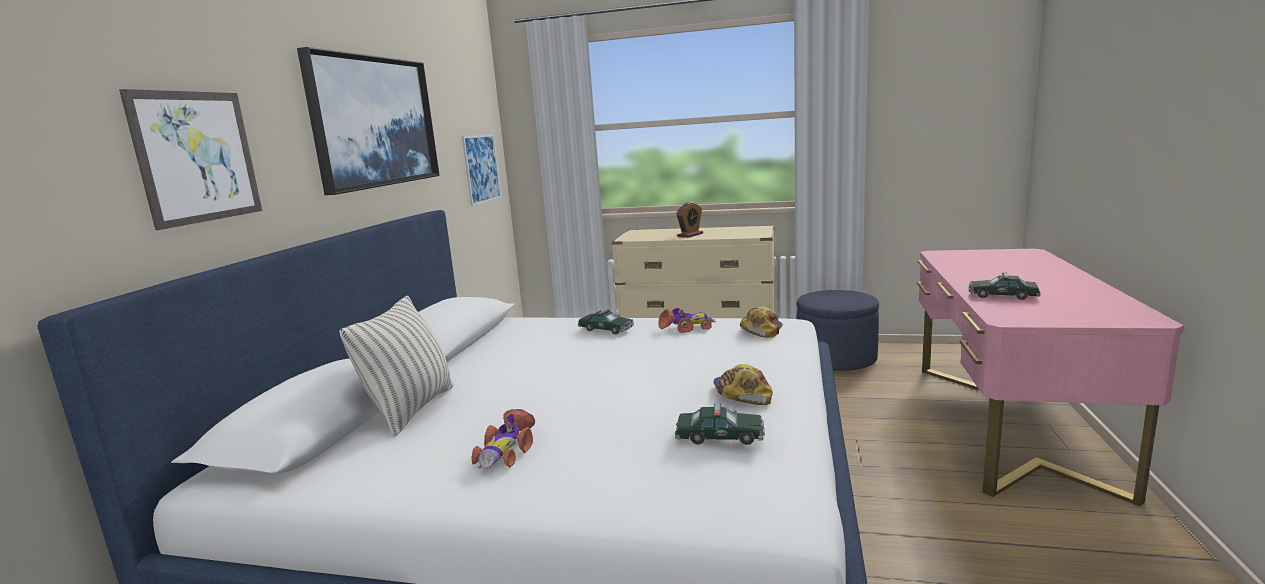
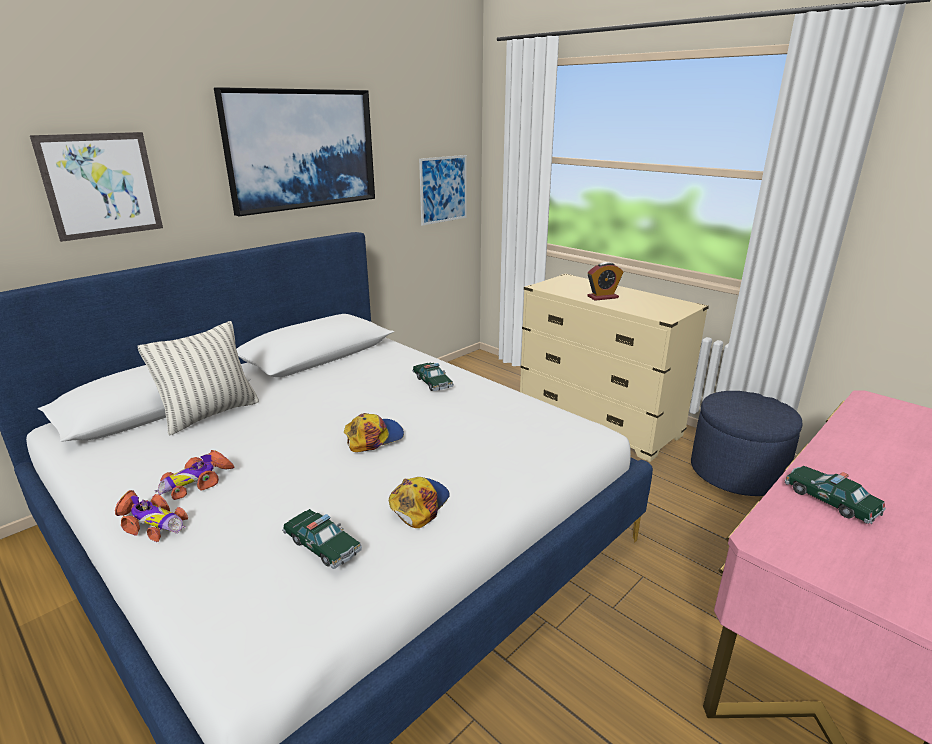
camera: 30 degrees right, 10 degrees up
(687, 327) = (494, 405): toy car -> toy car (152, 524)
(761, 329) = (552, 433): cap -> cap (374, 437)

